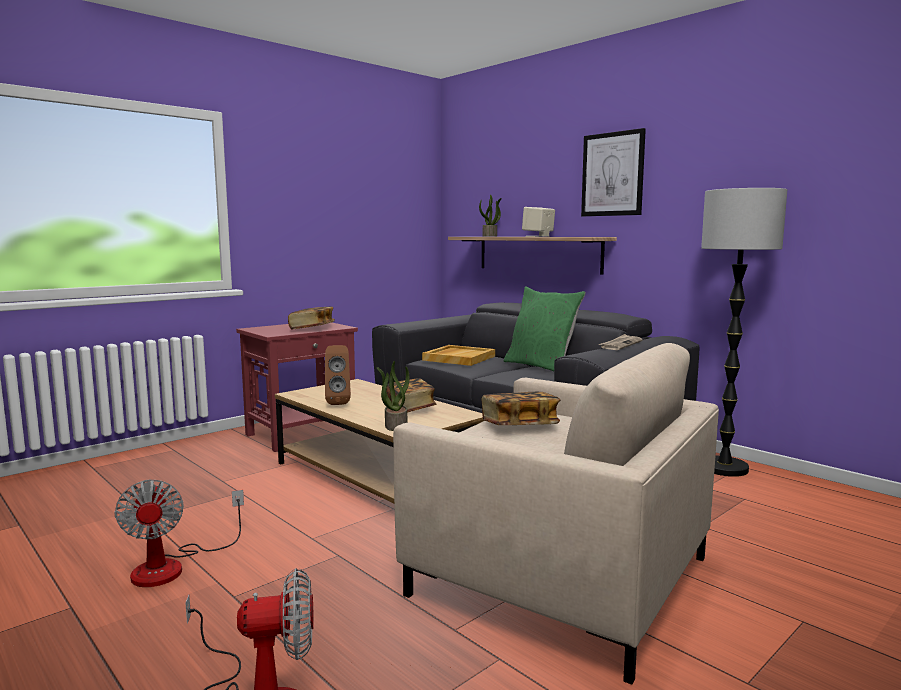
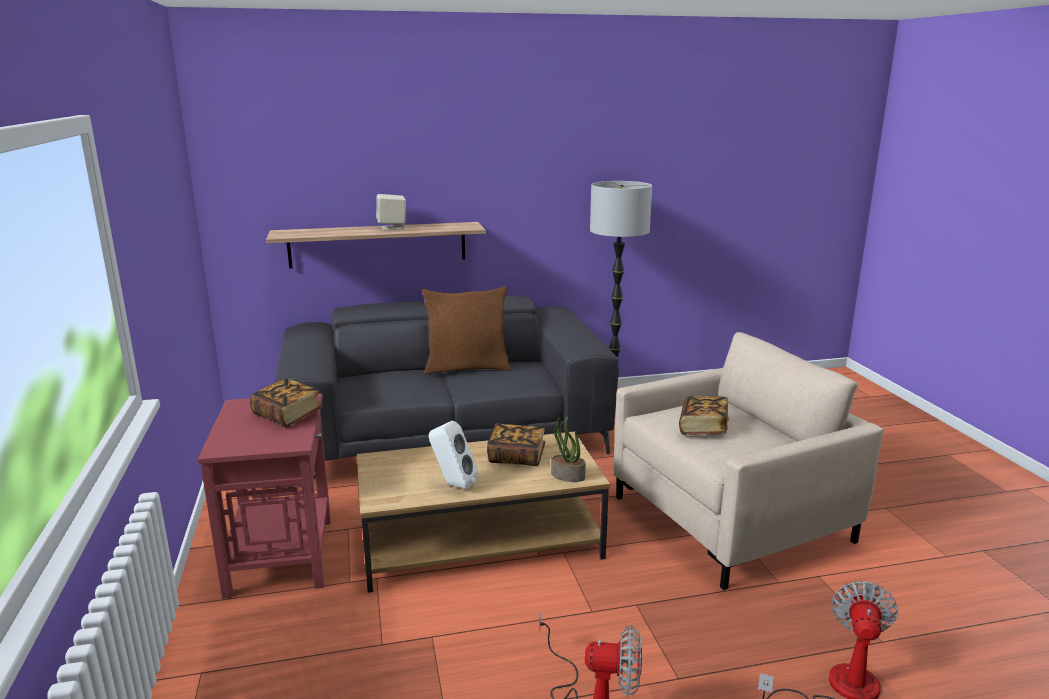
camera: 60 degrees left, 10 degrees up
(338, 403) = (453, 485): brown speaker -> white speaker
(459, 358) = (384, 386): beige tray -> none
(490, 236) = (317, 231): potted plant -> none
(541, 367) = (467, 367): green pillow -> brown pillow
(612, 174) = (468, 159): picture -> none
(620, 344) = (562, 329): newspaper -> none

